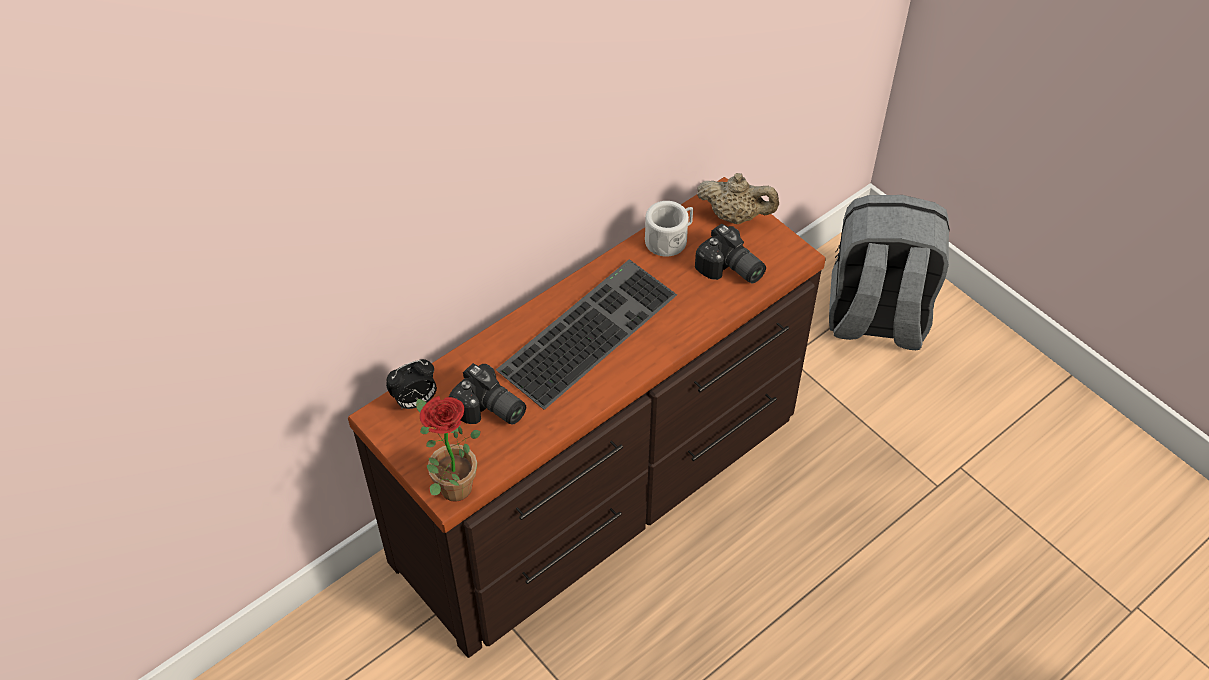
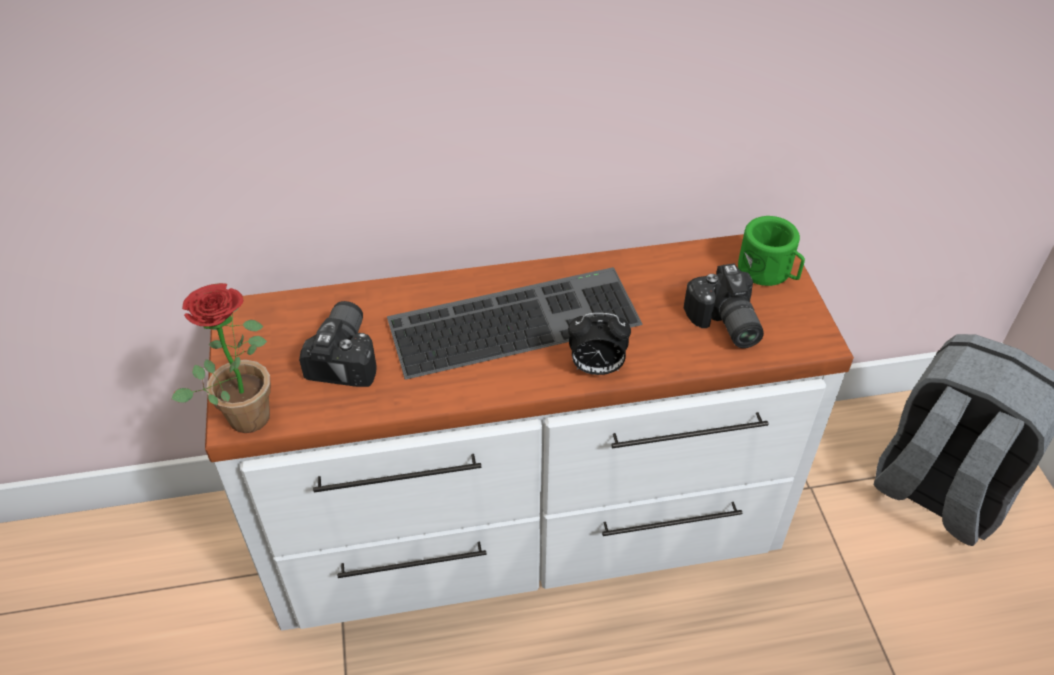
camera: 30 degrees right, 5 degrees down
(415, 401) = (285, 313): alarm clock -> alarm clock (596, 368)
(489, 411) = (348, 355): camera -> camera turned 150 degrees counterclockwise
(602, 488) = (526, 527): brown dresser -> white dresser
(670, 239) = (675, 266): white mug -> none
(735, 216) = (769, 272): beige teapot -> green mug

